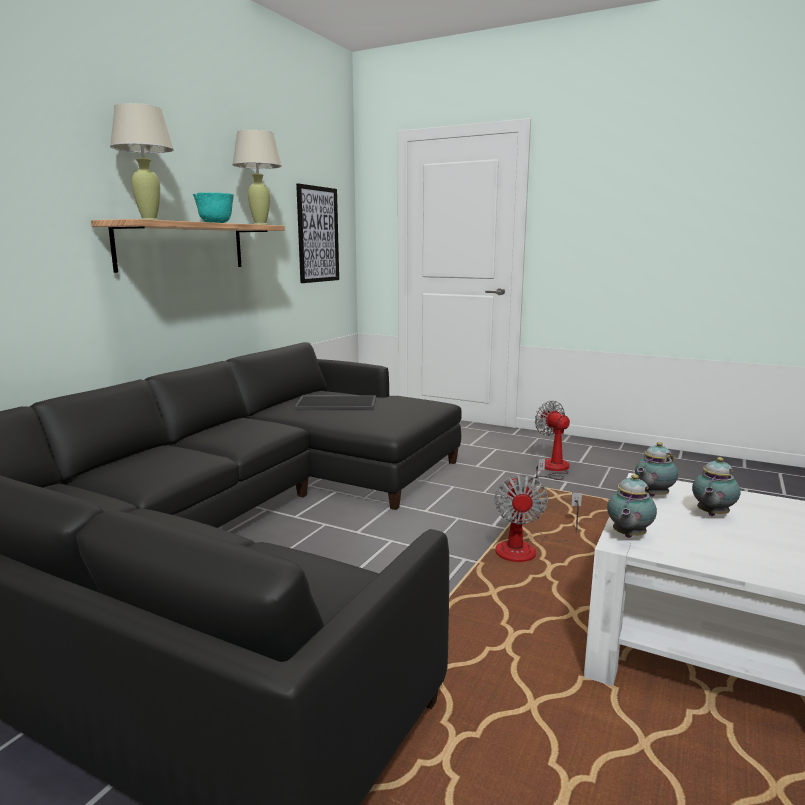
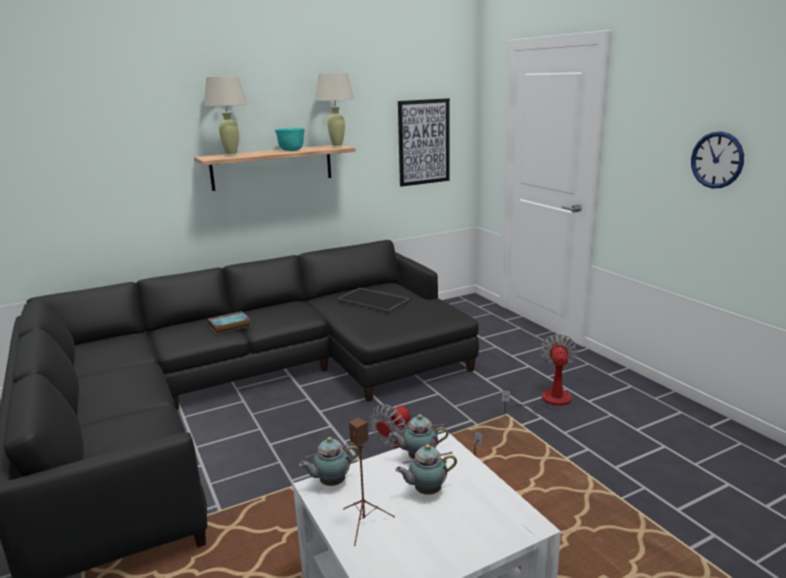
camera: 35 degrees right, 5 degrees up
(197, 450) = (229, 326): none -> book
(654, 227) = (717, 160): none -> wall clock
(723, 552) = (365, 522): none -> brown speaker

